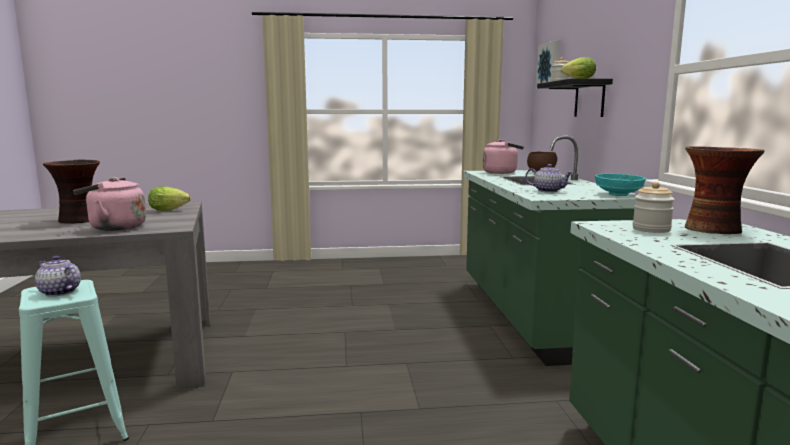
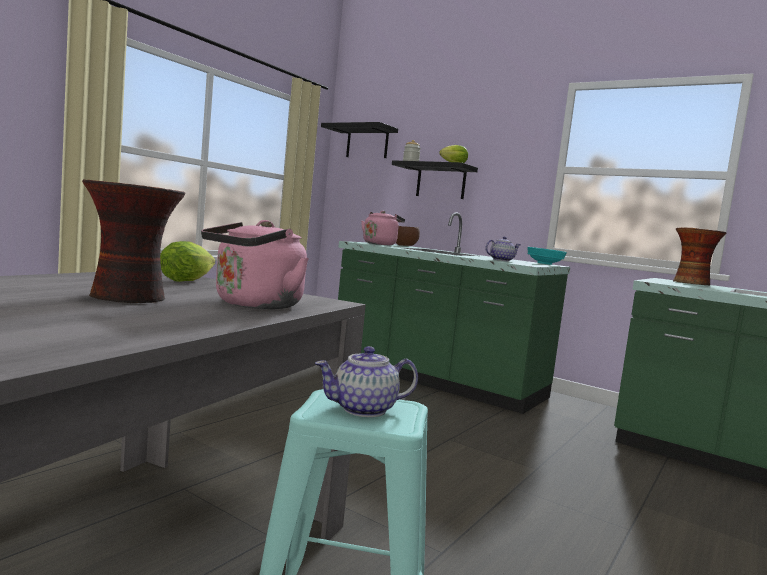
camera: 50 degrees left, 5 degrees down
(549, 65) = (367, 143): picture -> black shelf
(651, 229) = (681, 284): jar -> none

